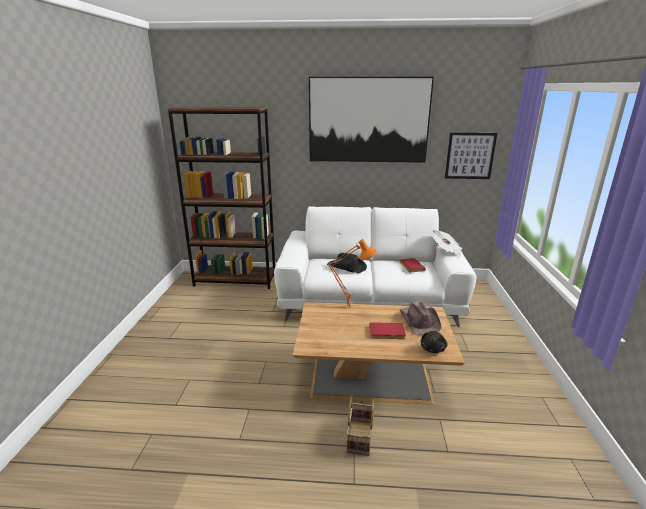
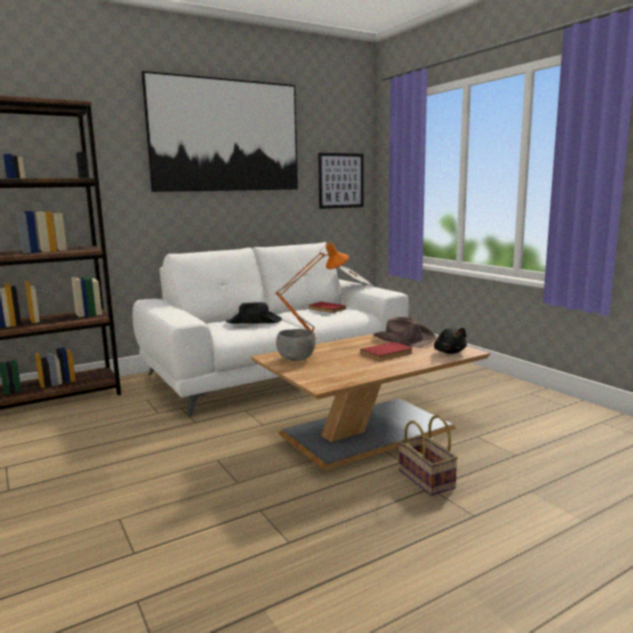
camera: 35 degrees left, 10 degrees down
(324, 315) = (296, 359): none -> grey bowl

